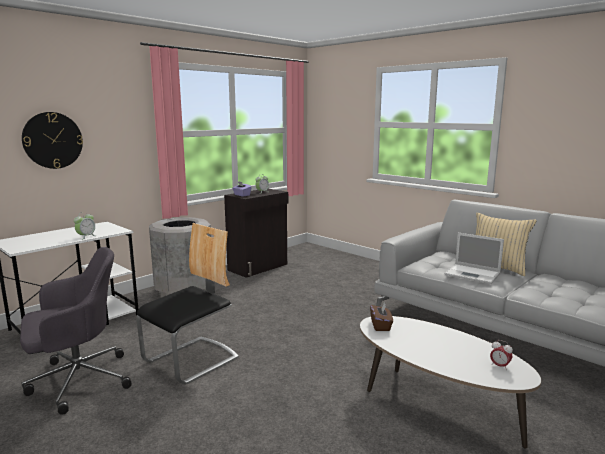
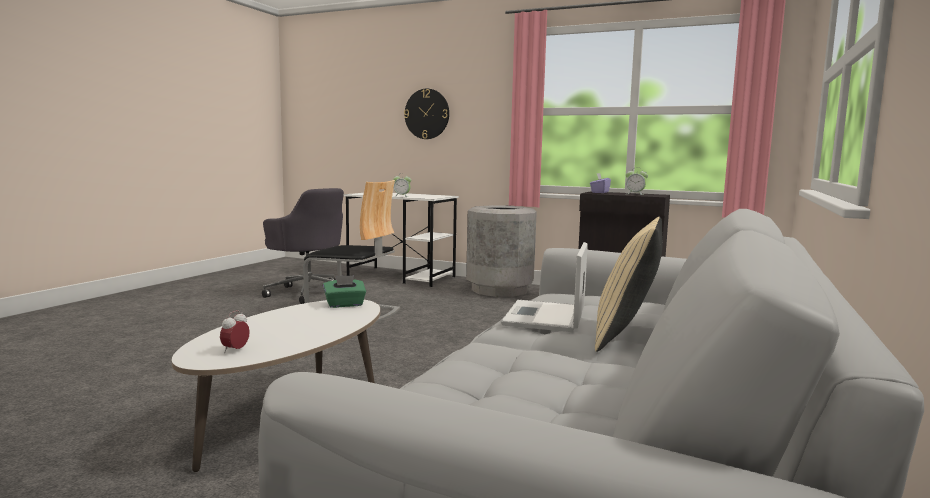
camera: 70 degrees right, 5 degrees down
(381, 325) = (345, 305): brown tissue box -> green tissue box

